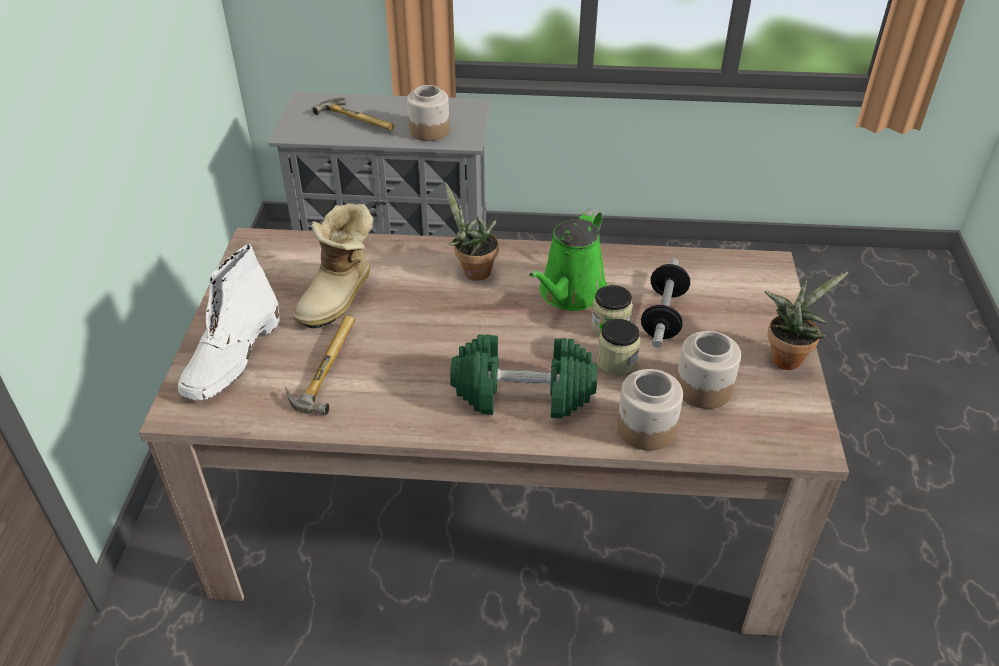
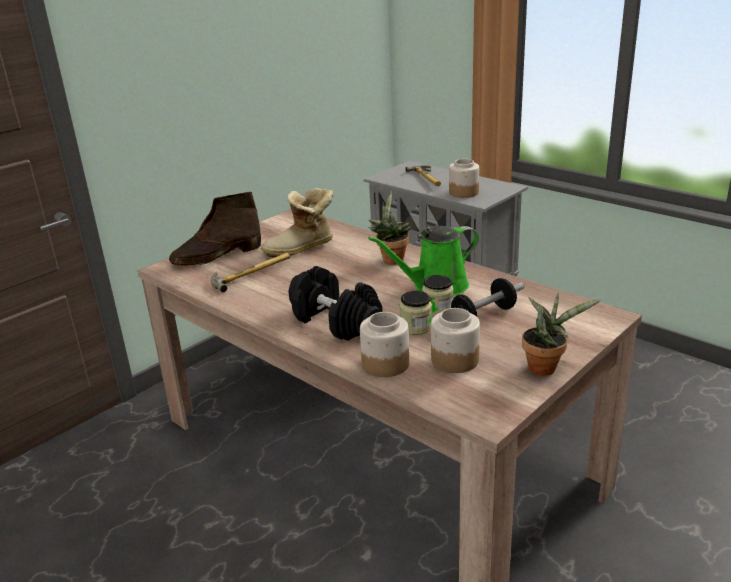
camera: 40 degrees right, 15 degrees down
(232, 356) = (216, 256): white boot -> brown boot
(522, 395) = (335, 321): green dumbbell -> black dumbbell

